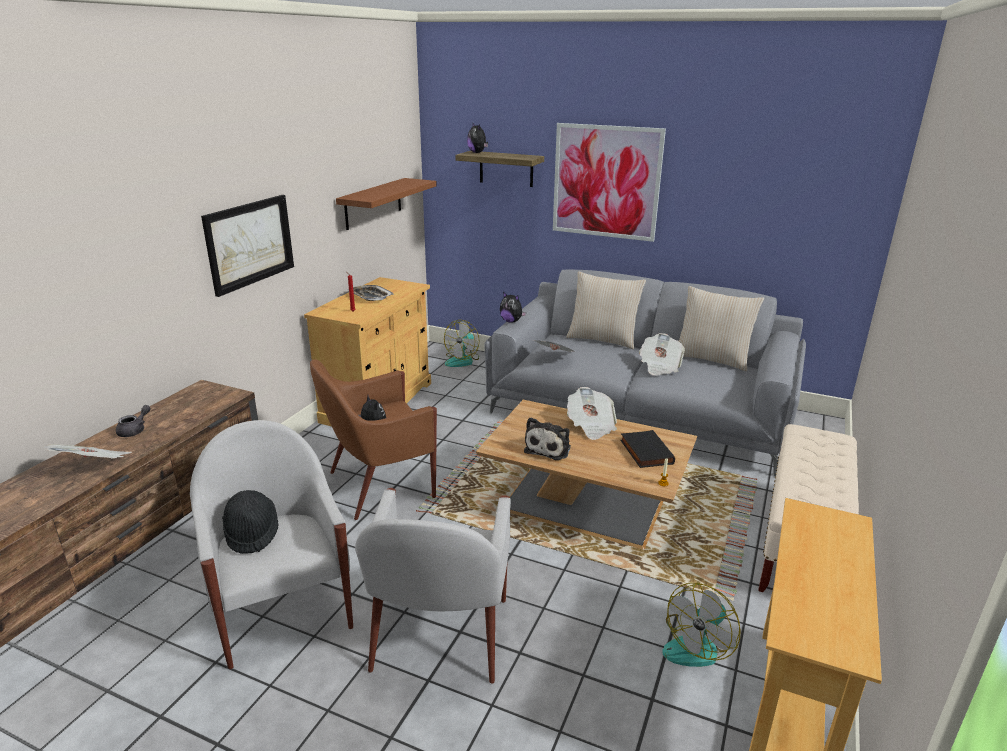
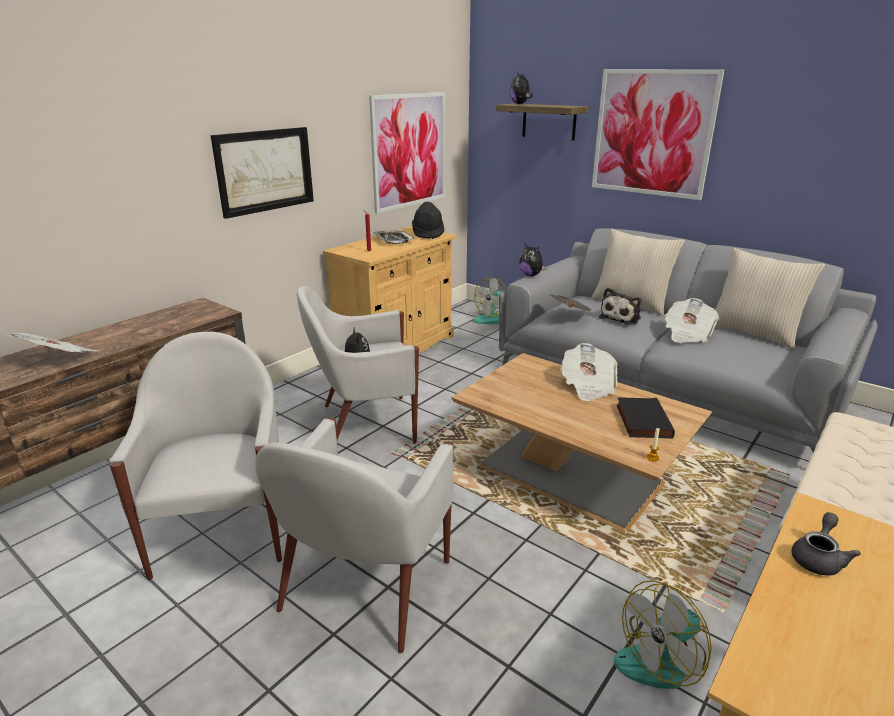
camera: 15 degrees right, 0 degrees up
(135, 430) = (116, 333): grey teapot -> grey teapot (818, 558)
(252, 533) = (193, 446): black hat -> black hat (428, 234)
(373, 203) = (409, 151): brown shelf -> picture
(378, 485) = (365, 424): brown armchair -> white armchair
(549, 448) = (531, 403): plush toy -> plush toy (621, 318)

